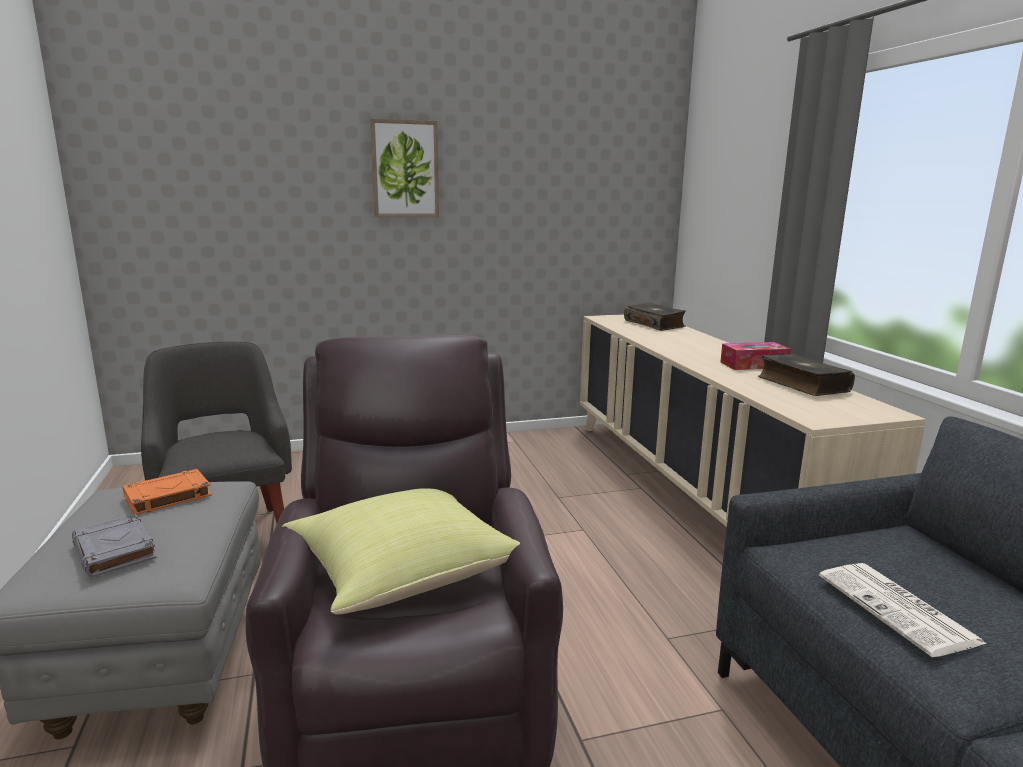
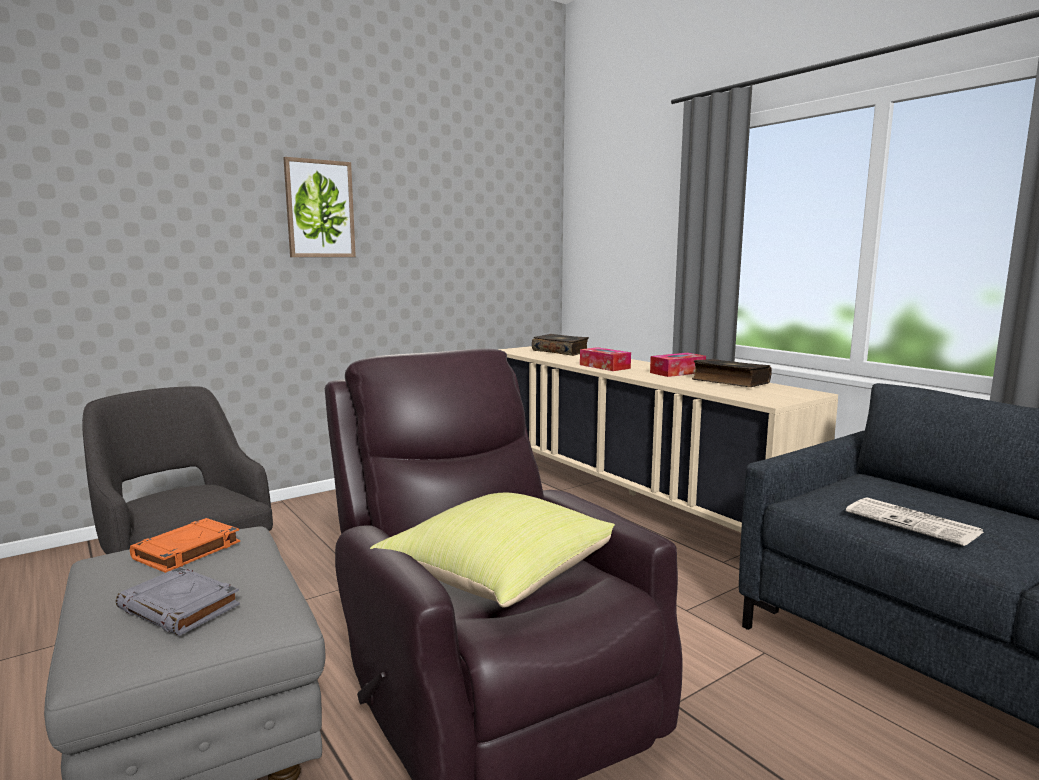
camera: 20 degrees left, 5 degrees down
(678, 349) = (604, 366): none -> tissue box

